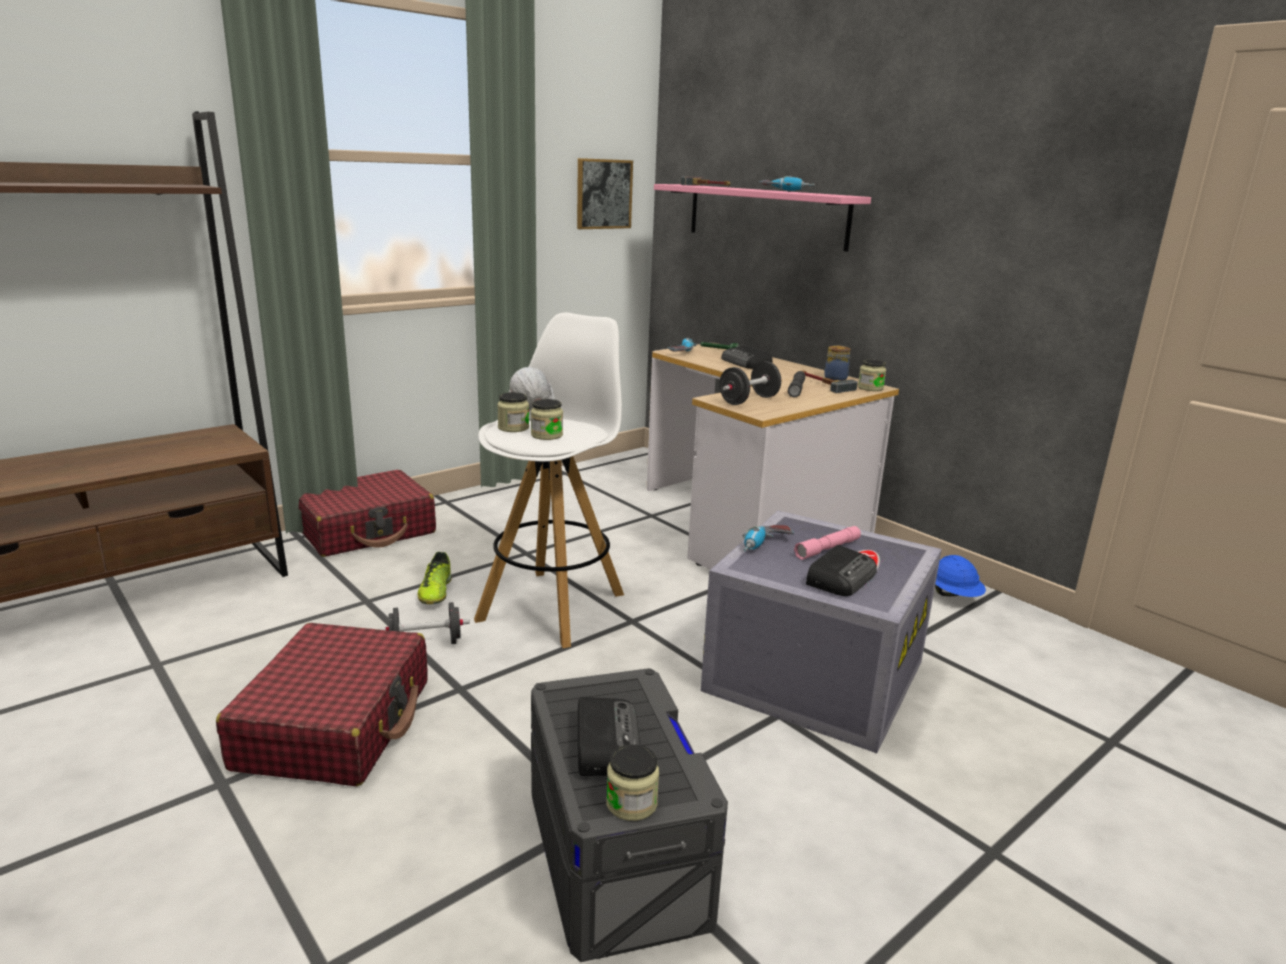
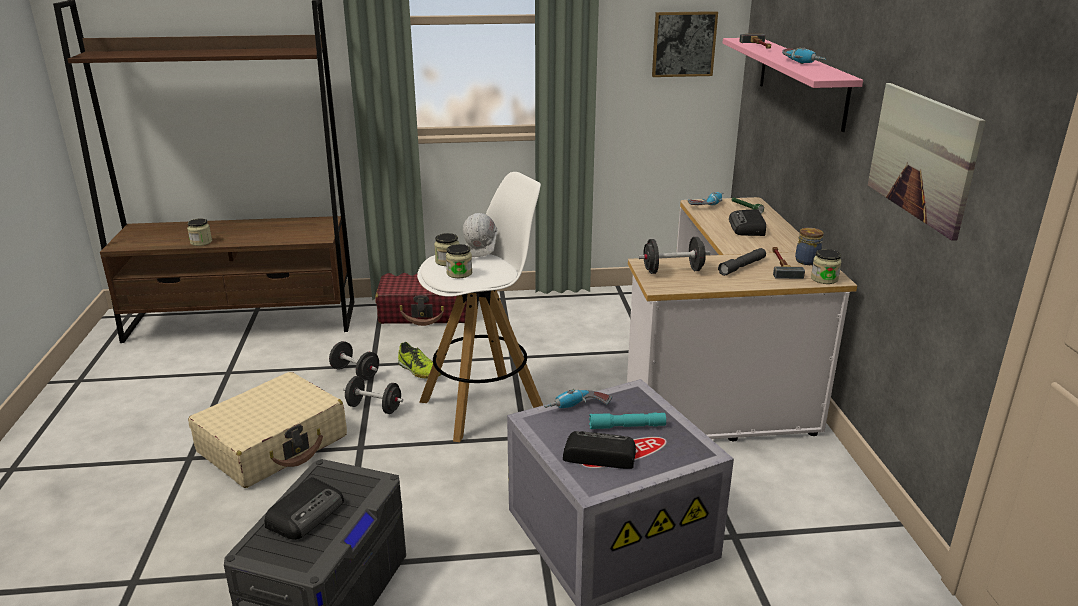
camera: 35 degrees right, 5 degrees up
(336, 724) = (273, 444): red suitcase -> beige suitcase
(354, 615) = (355, 373): none -> black dumbbell
(435, 592) = (419, 371): shoe -> shoe turned 75 degrees counterclockwise
(631, 803) = (270, 557): jar -> jar (201, 242)
(827, 549) = (627, 426): pink flashlight -> turquoise flashlight
(841, 577) = (598, 454): radio -> radio turned 150 degrees counterclockwise
(954, 596) = (842, 512): blue hard hat -> none
(975, 250) = (922, 156): none -> picture

